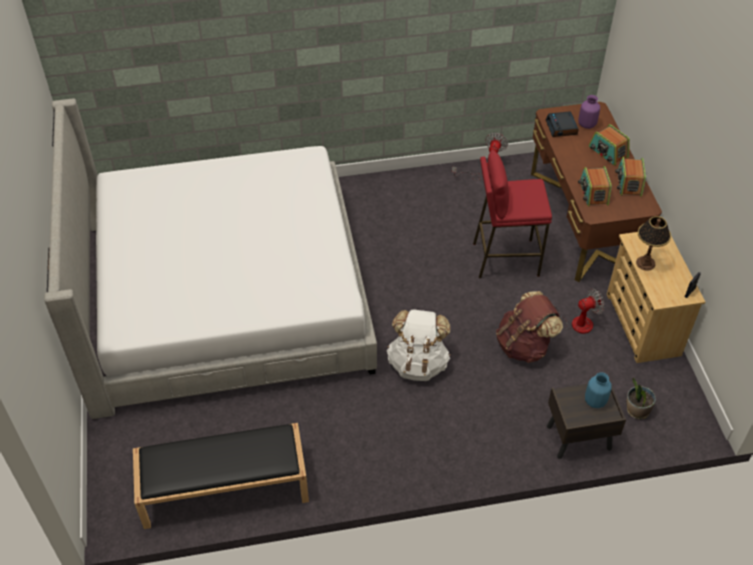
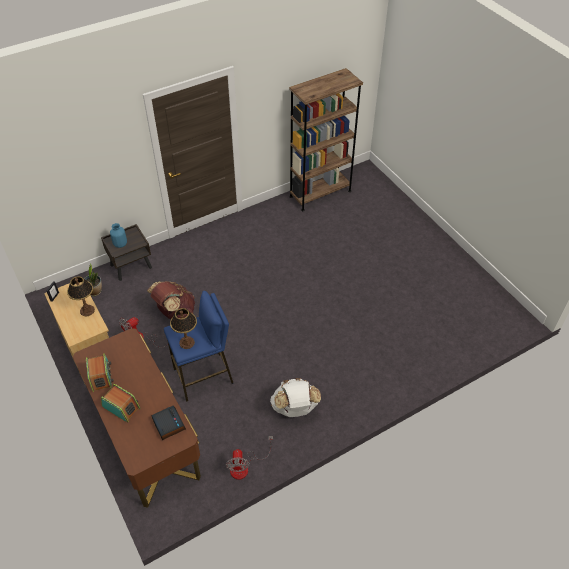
camera: 160 degrees right, 0 degrees up
(223, 489) = (320, 194): black bench -> brown bookcase
(225, 296) = (391, 288): bed -> none
(418, 363) = (242, 281): white backpack -> white backpack (295, 408)
(505, 258) = (204, 376): red stool -> blue stool
(527, 190) = (187, 342): none -> table lamp
(586, 124) = (144, 436): purple vase -> none
(593, 193) = (131, 357): radio -> none

